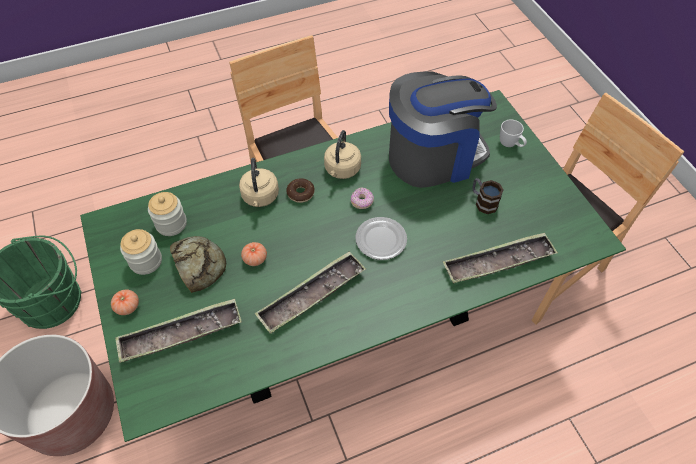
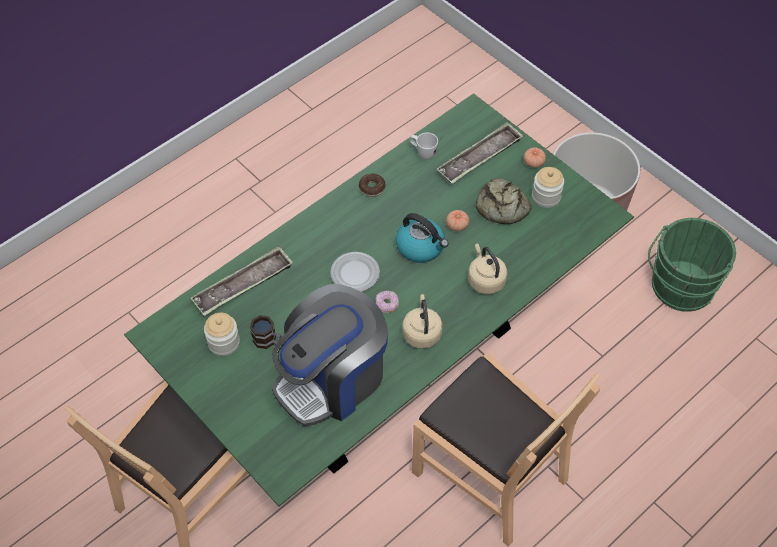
camera: 160 degrees right, 0 degrees up
(171, 224) = (548, 232): jar -> jar (224, 343)
(300, 193) = (449, 295): donut -> donut (372, 188)
(303, 247) = (421, 247): none -> kettle
(311, 295) = (394, 211): tray -> none
(510, 145) = (251, 421): white mug -> white mug (422, 153)

